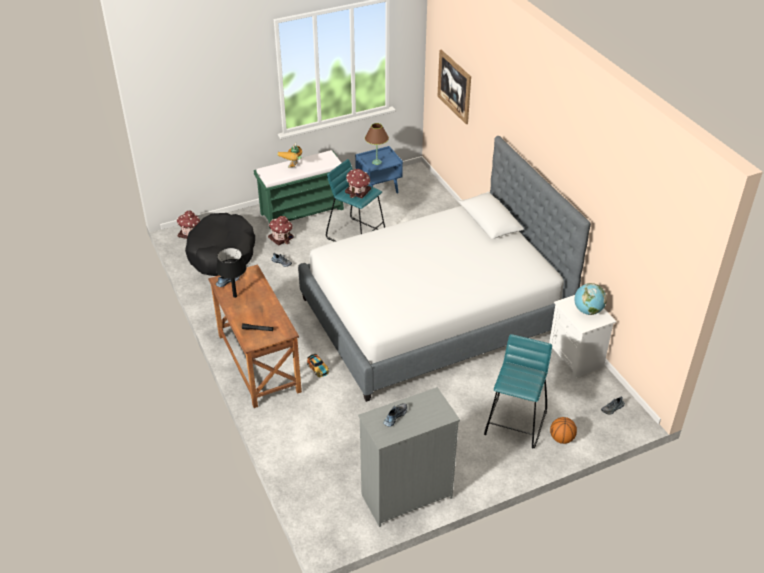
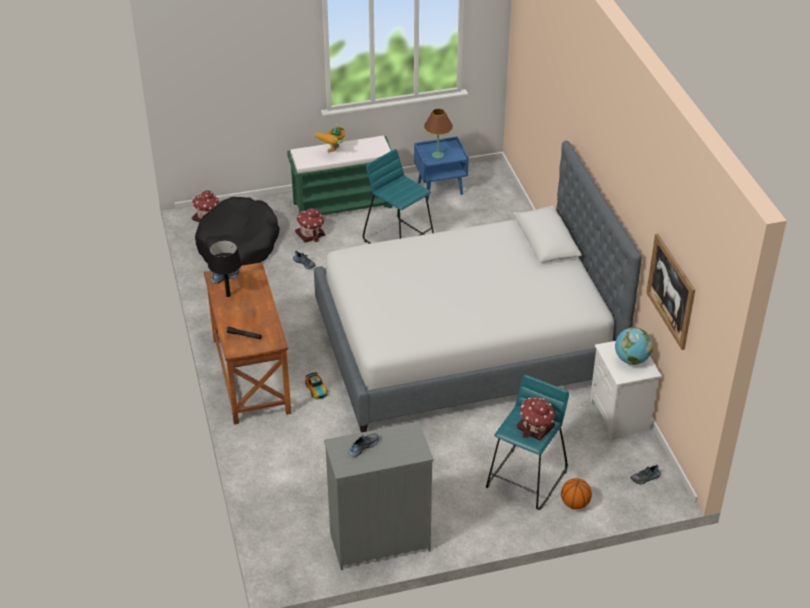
camera: 10 degrees right, 0 degrees up
(358, 191) = (402, 189): toy house -> toy house (536, 428)
(454, 86) = (533, 74): picture -> picture (671, 291)

